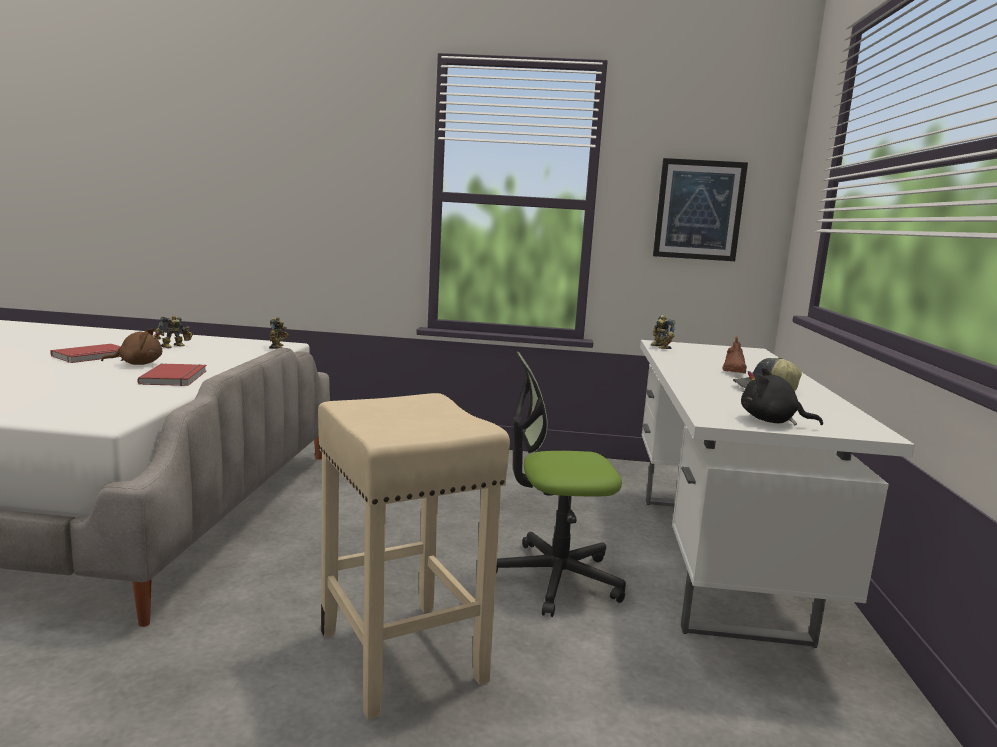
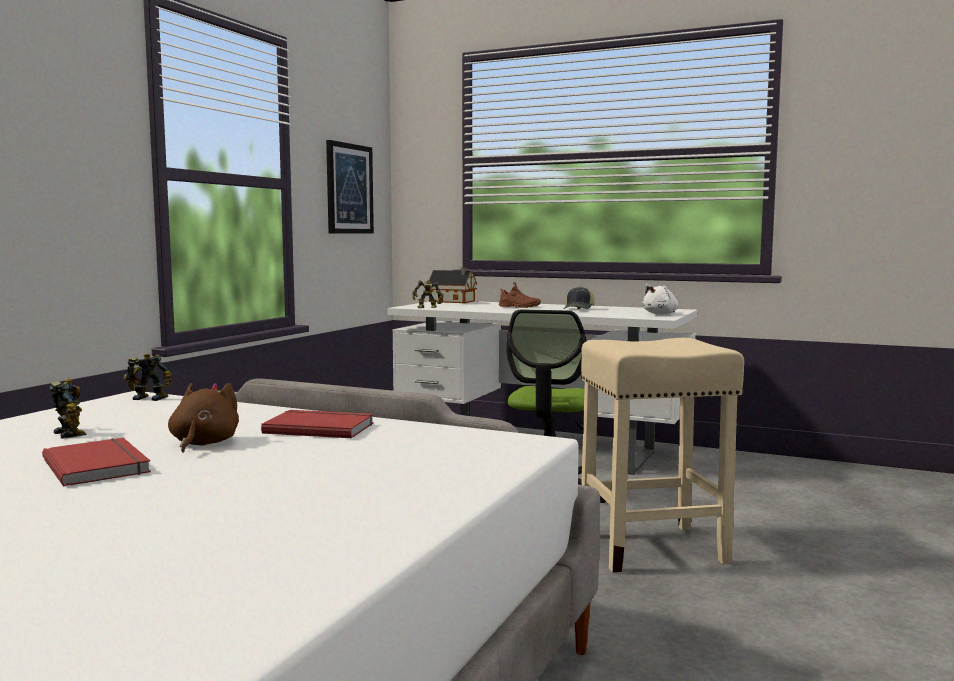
camera: 70 degrees left, 5 degrees down
(750, 352) = (453, 301): none -> toy house
(772, 421) = (661, 314): black plush toy -> white plush toy

